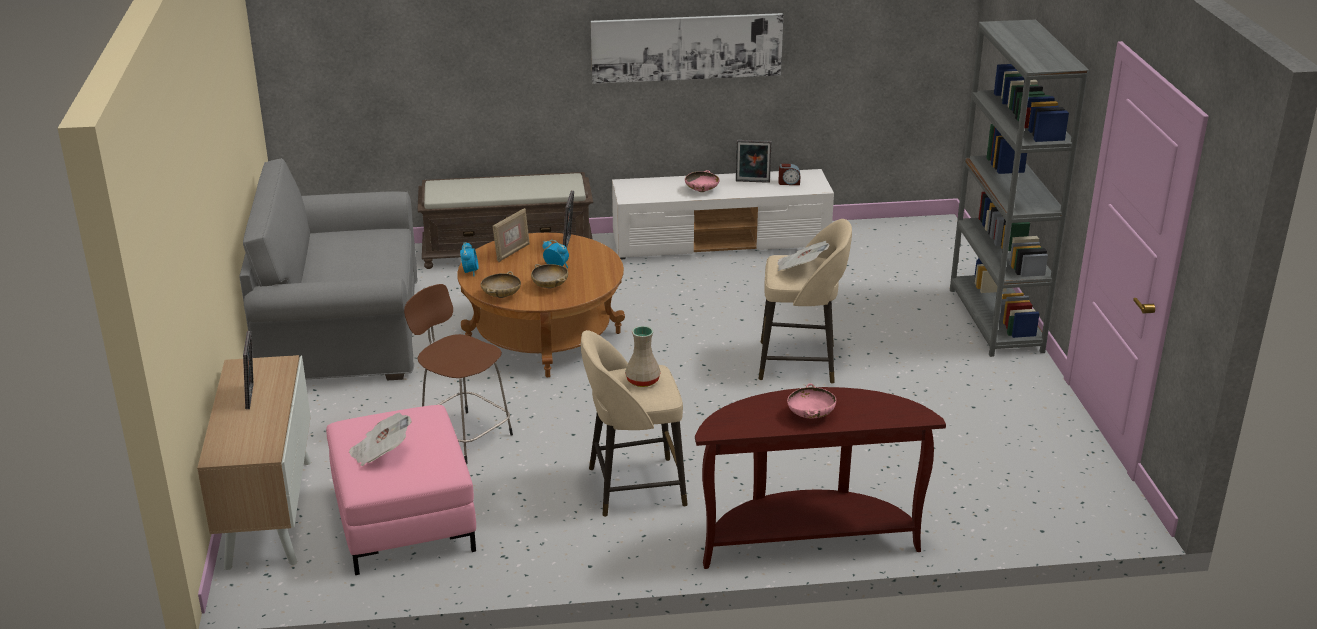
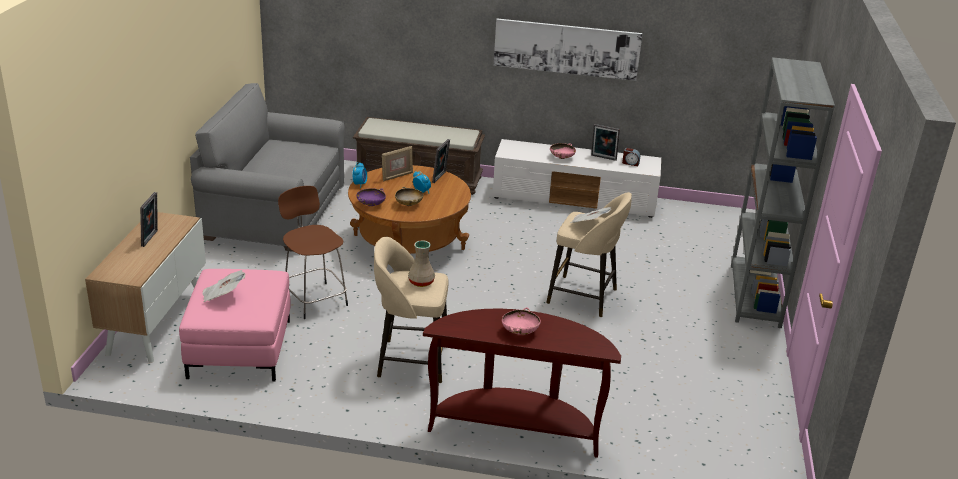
camera: 15 degrees right, 0 degrees up
(501, 295) = (370, 204): beige bowl -> purple bowl

